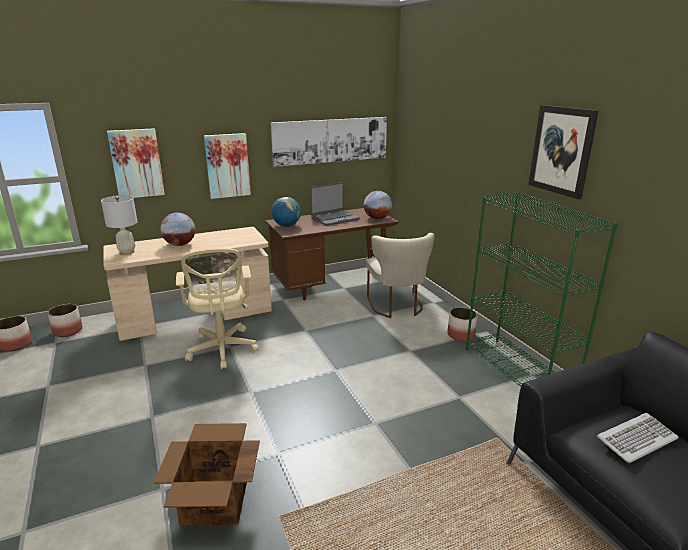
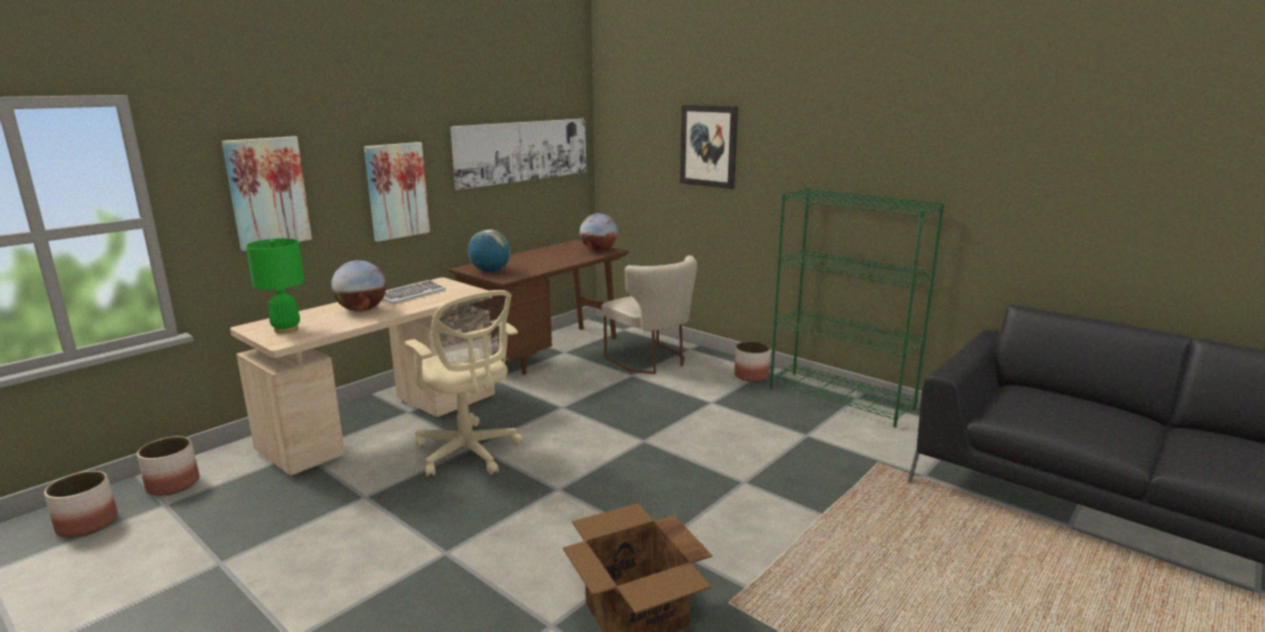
camera: 25 degrees left, 5 degrees down
(127, 252) = (286, 329): white table lamp -> green table lamp
(334, 219) = (544, 257): laptop -> none
(561, 150) = (862, 134): picture -> picture (708, 146)
(636, 439) = (1049, 404): keyboard -> keyboard (411, 294)

